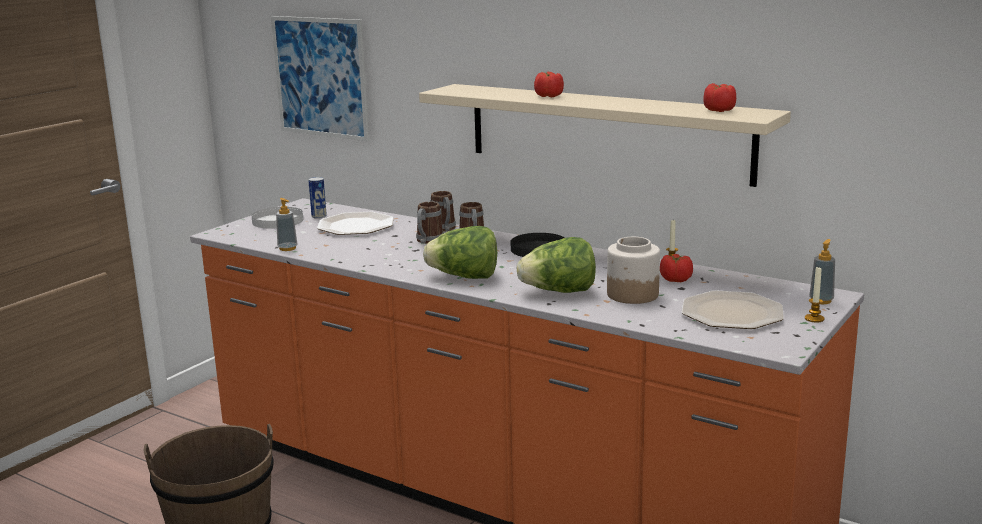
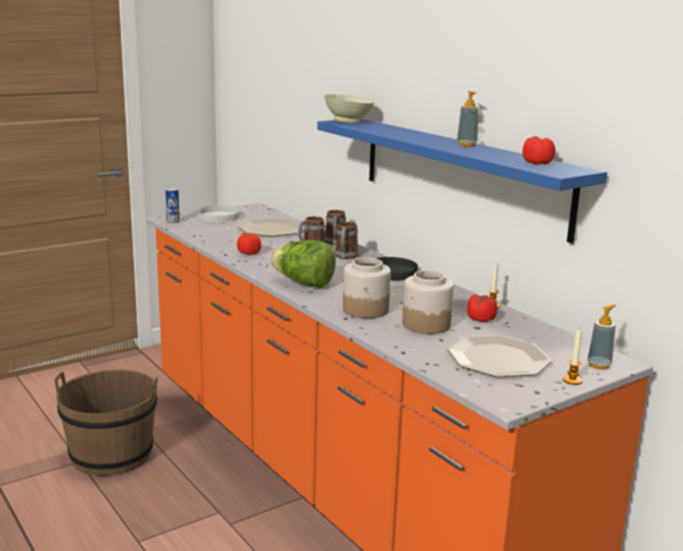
camera: 20 degrees right, 0 degrees up
(287, 248) = (200, 238): soap dispenser -> soap dispenser (466, 145)
(319, 216) = (253, 218): can -> can (173, 221)
(320, 77) = (277, 104): picture -> none
(455, 89) = (348, 122): none -> beige bowl
(549, 96) = (412, 135): tomato -> tomato (249, 253)
(559, 292) = (366, 310): lettuce -> jar
(606, 132) = (460, 174): beige shelf -> blue shelf

